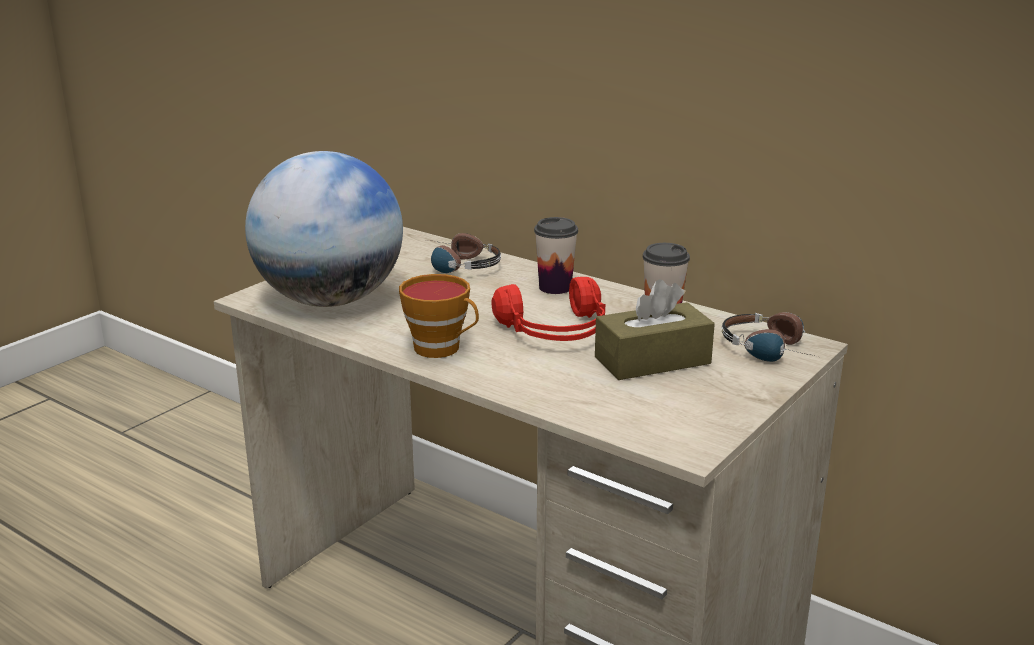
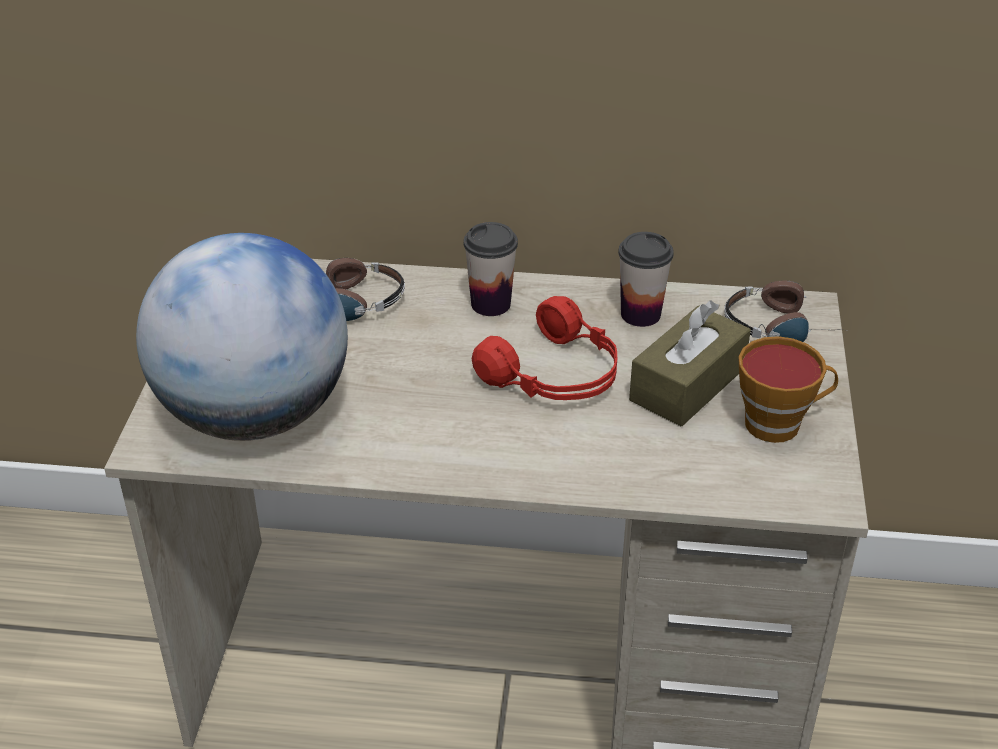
camera: 30 degrees left, 15 degrees up
(442, 349) = (462, 447): cup -> cup (779, 423)

